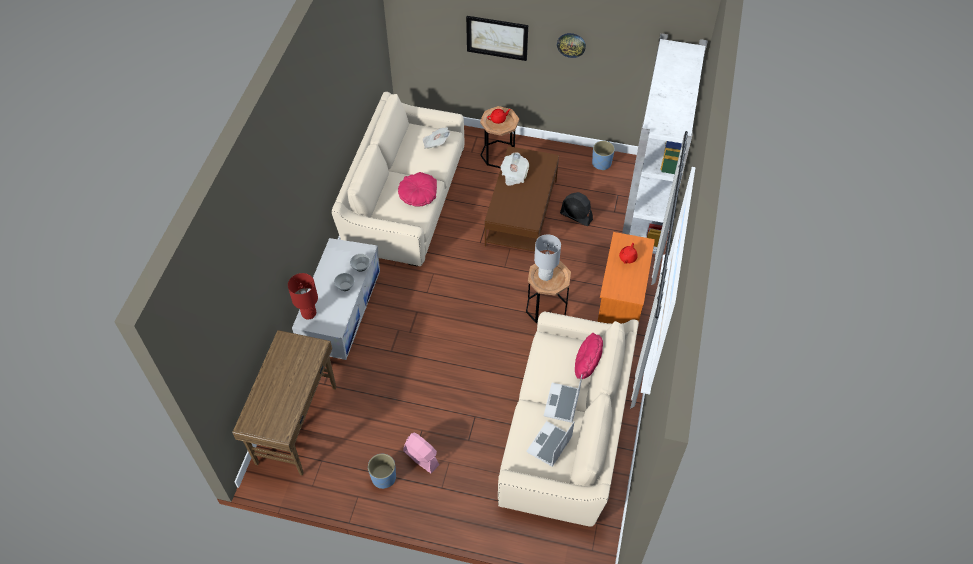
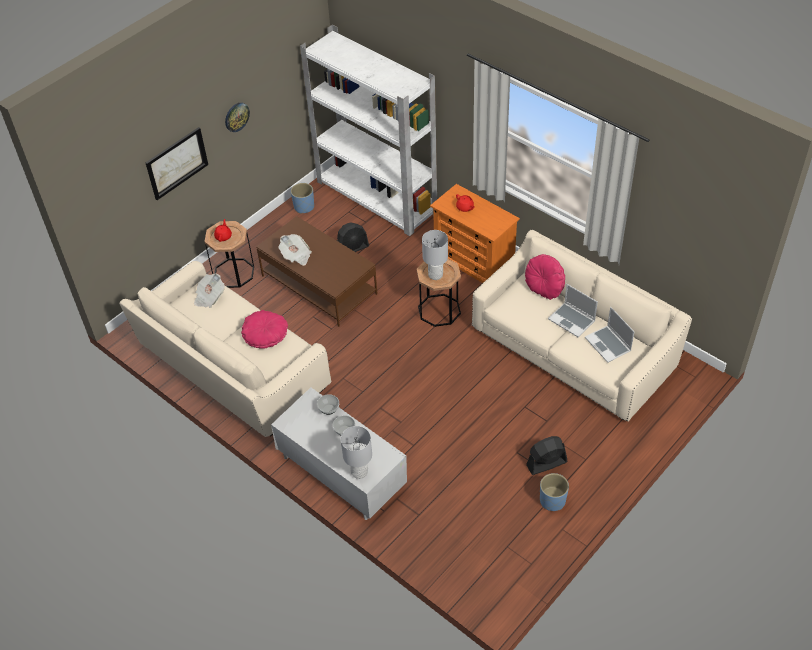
camera: 60 degrees left, 5 degrees down
(296, 424) = (453, 554): brown console table -> none
(309, 314) = (359, 473): red table lamp -> grey table lamp
(421, 457) = (546, 463): pink fan -> black fan

